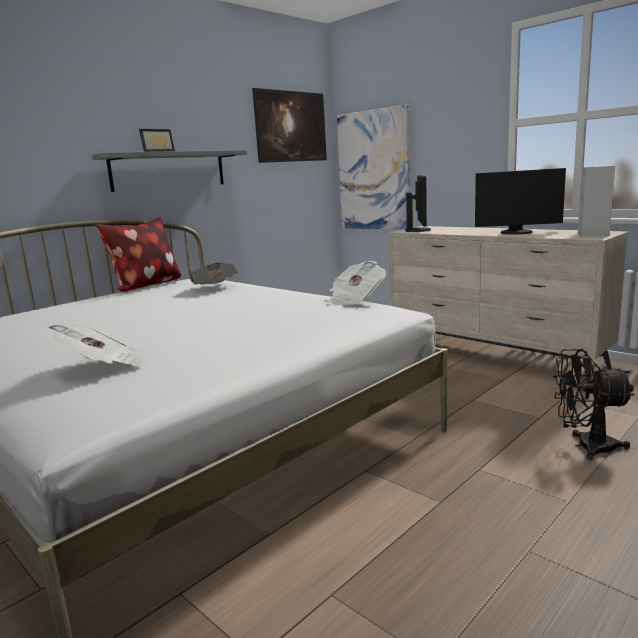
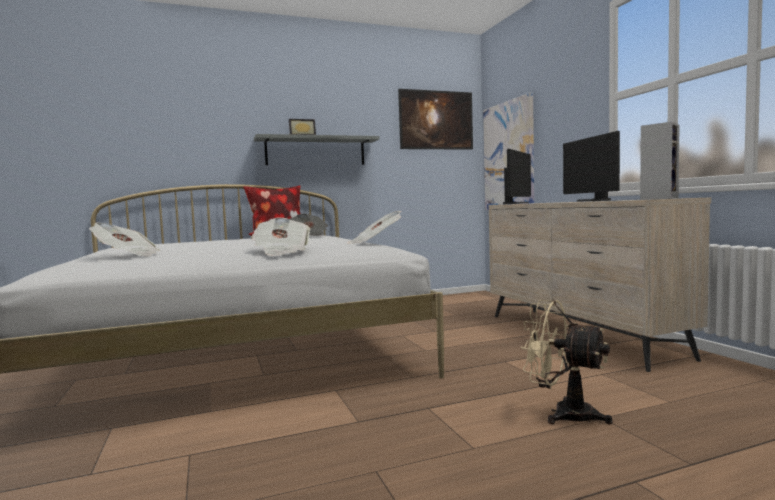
camera: 25 degrees right, 10 degrees down
(300, 333) = (281, 253): none -> newspaper
(517, 232) = (592, 201): monitor -> monitor turned 45 degrees clockwise
(586, 446) = (563, 413): black fan -> beige fan

